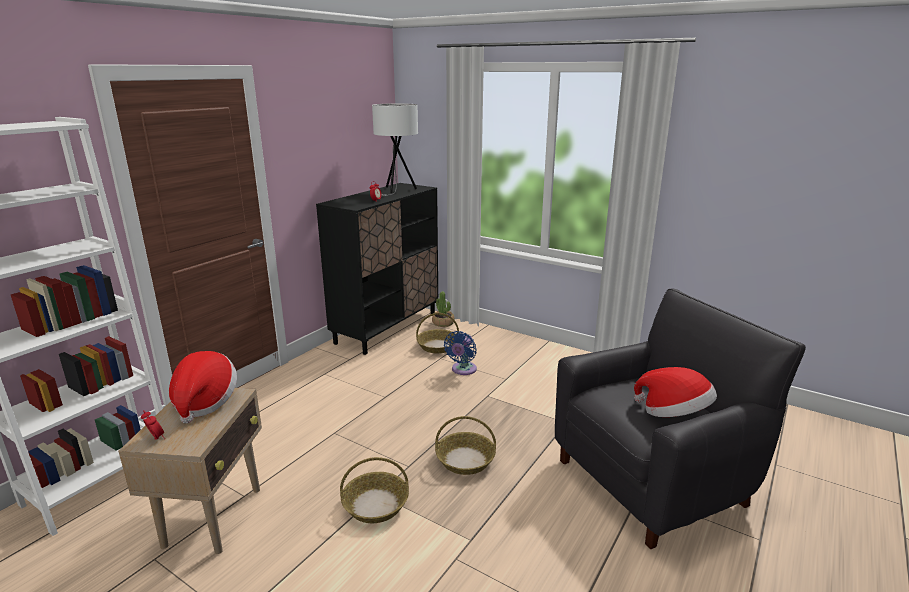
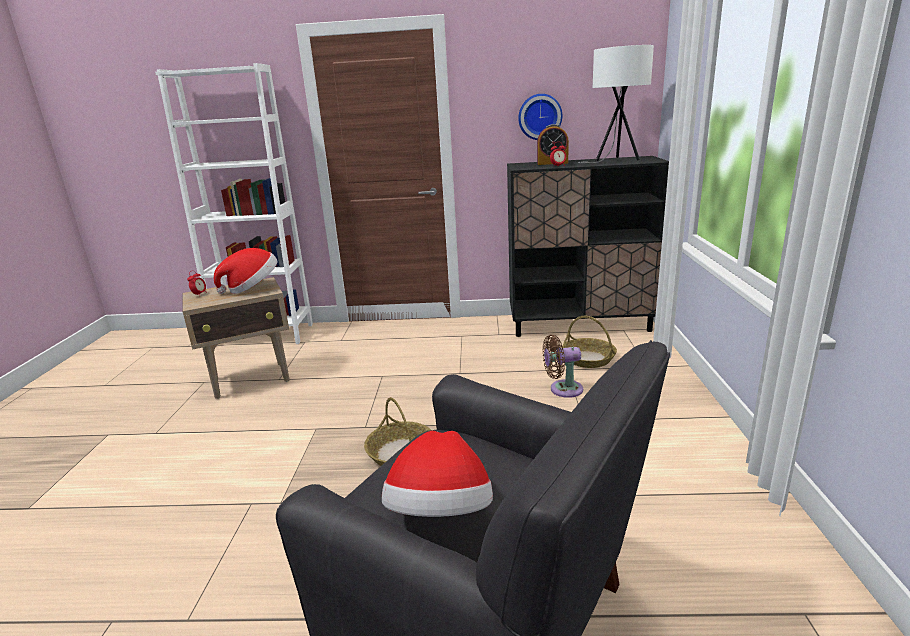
camera: 60 degrees right, 0 degrees up
(330, 159) = (539, 117): none -> wall clock
(358, 199) = (552, 163): none -> alarm clock
(375, 505) = (300, 433): basket -> none
(443, 323) = (641, 343): potted plant -> none
(463, 370) = (562, 389): blue fan -> brown fan

